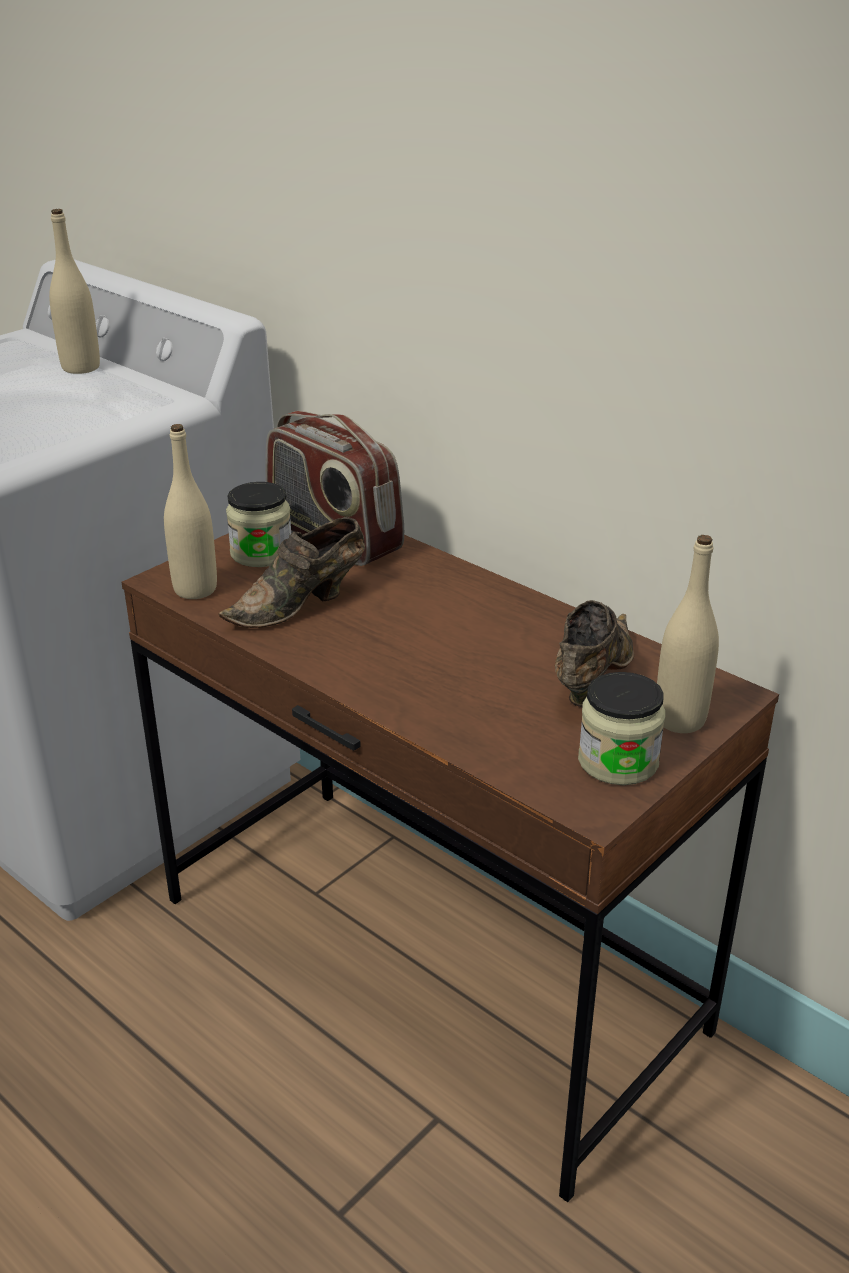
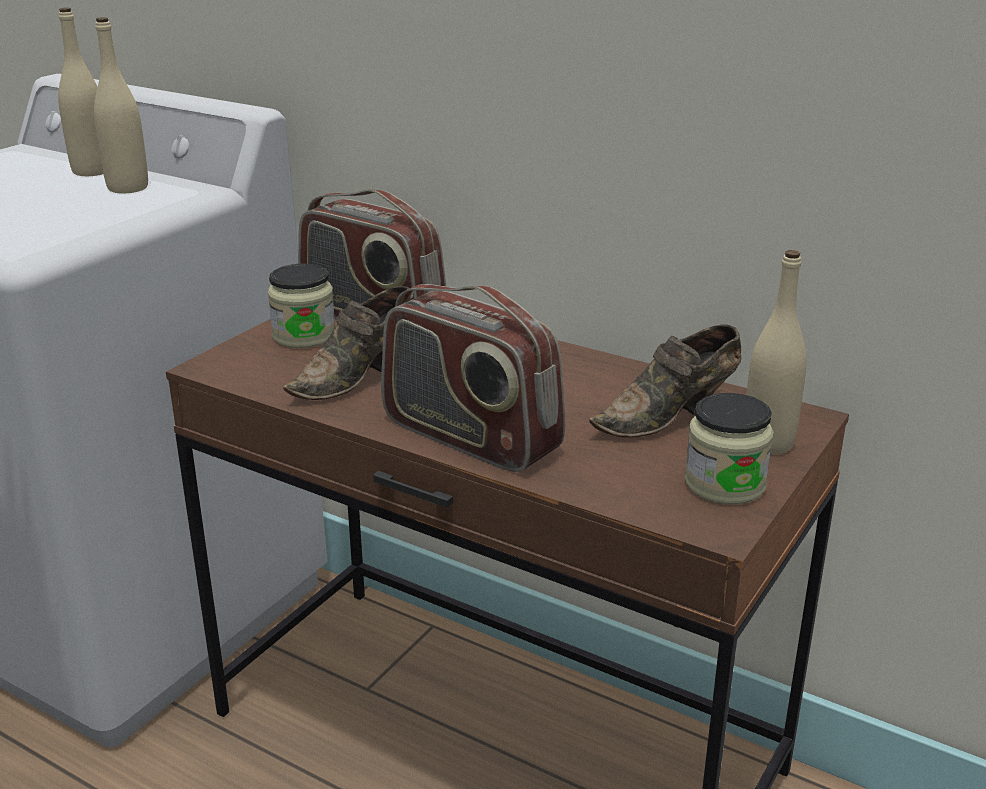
camera: 10 degrees left, 5 degrees down
(195, 589) = (246, 372): beige bottle -> beige bottle (128, 188)
(385, 683) = (469, 437): none -> radio
(591, 680) = (670, 417): brown shoe -> brown shoe turned 135 degrees counterclockwise

